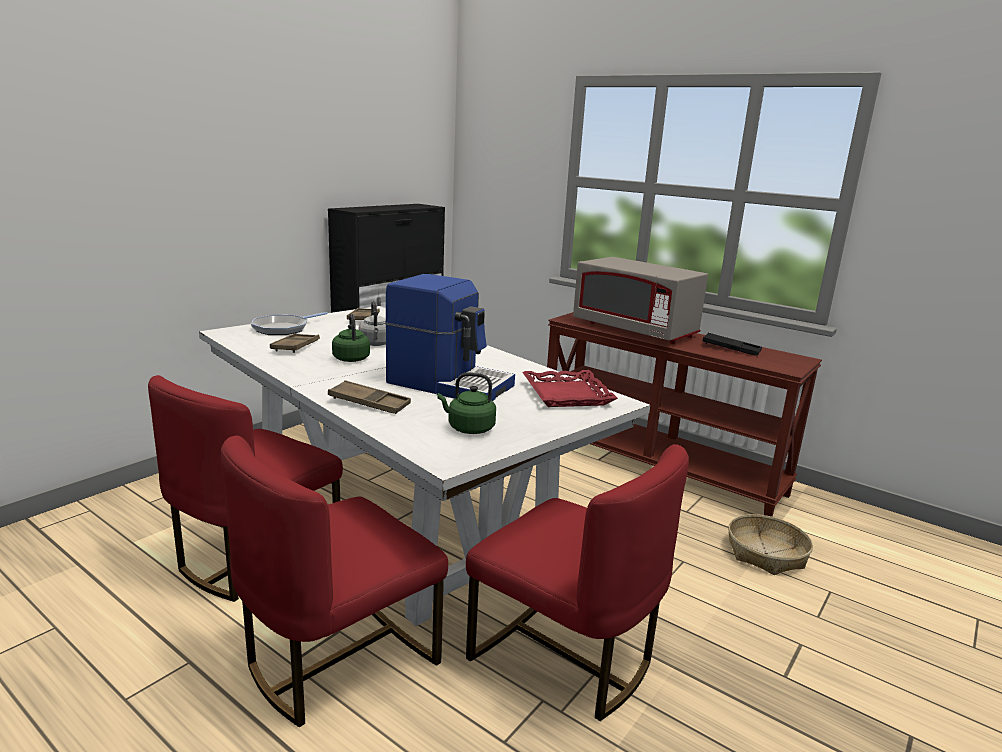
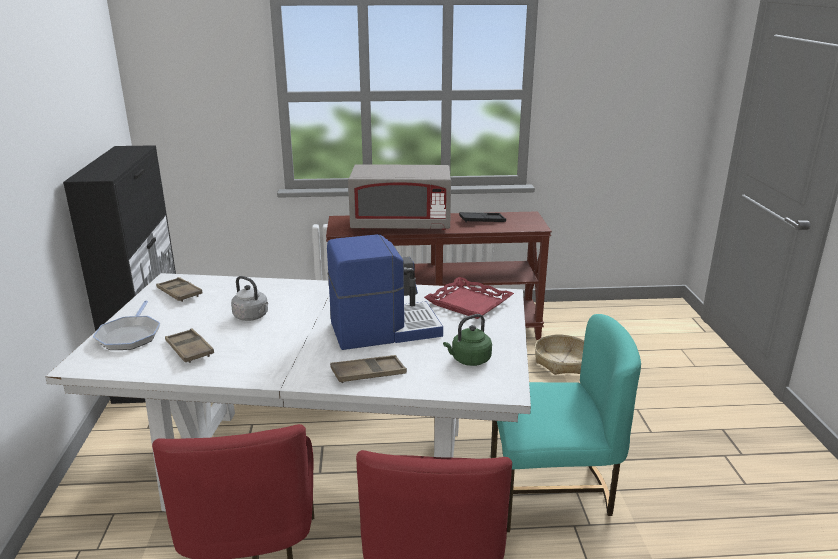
camera: 40 degrees left, 5 degrees up
(351, 358) = (264, 340): green kettle -> none
(565, 656) = (550, 492): red chair -> turquoise chair

